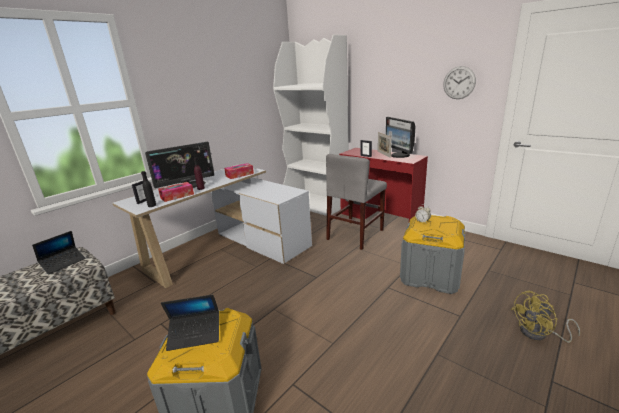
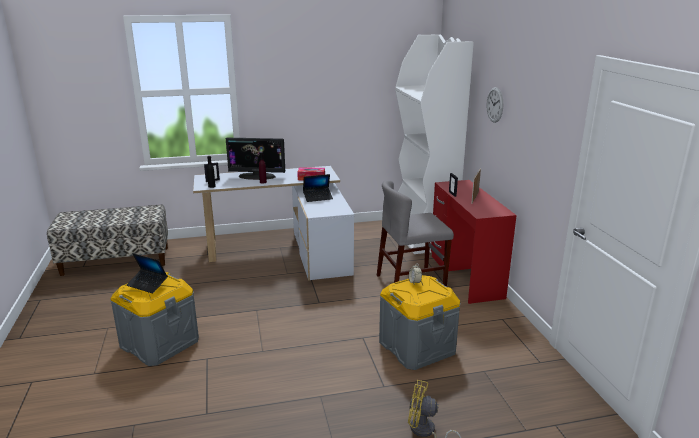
camera: 35 degrees right, 0 degrees up
(63, 263) = (142, 213): laptop -> laptop (318, 197)
(177, 196) = (238, 183): tissue box -> none
(400, 155) = (487, 205): monitor -> none
(459, 83) = (546, 133): wall clock -> wall clock (495, 105)

